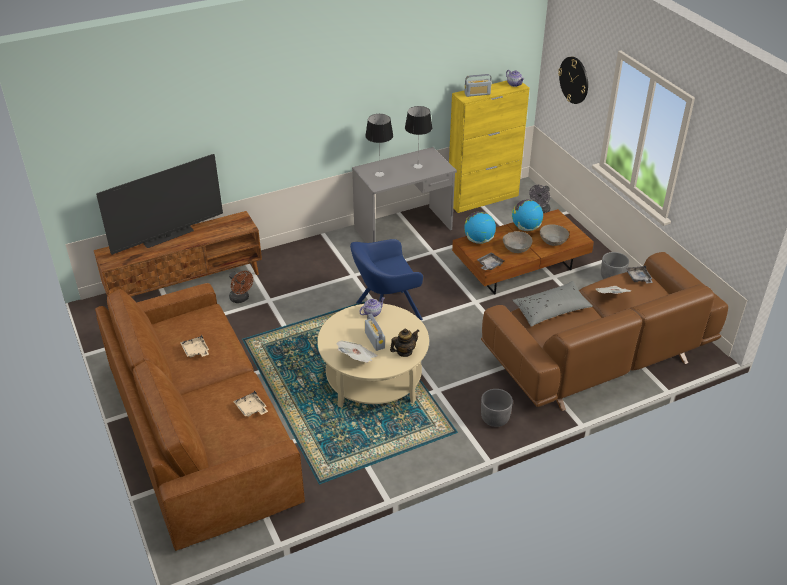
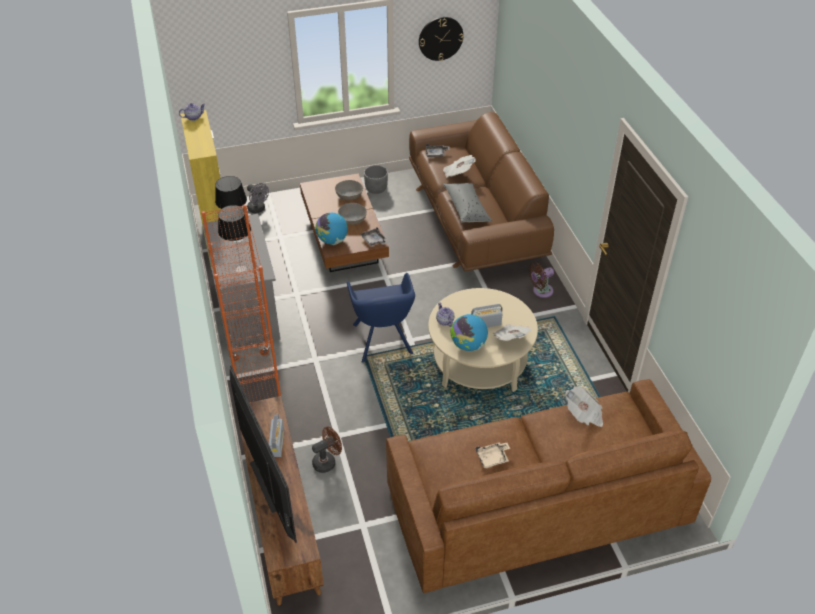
camera: 80 degrees left, 5 degrees up
(251, 409) = (584, 414): beige tray -> newspaper
(315, 249) = (256, 387): none -> orange bookcase
(404, 352) = (505, 306): teapot -> none
(477, 94) = (201, 143): radio -> radio (277, 443)
(495, 418) = (540, 291): grey planter -> brown fan
(526, 228) = (323, 208): globe -> globe (468, 345)
(574, 80) = (232, 74): wall clock -> wall clock (440, 38)

